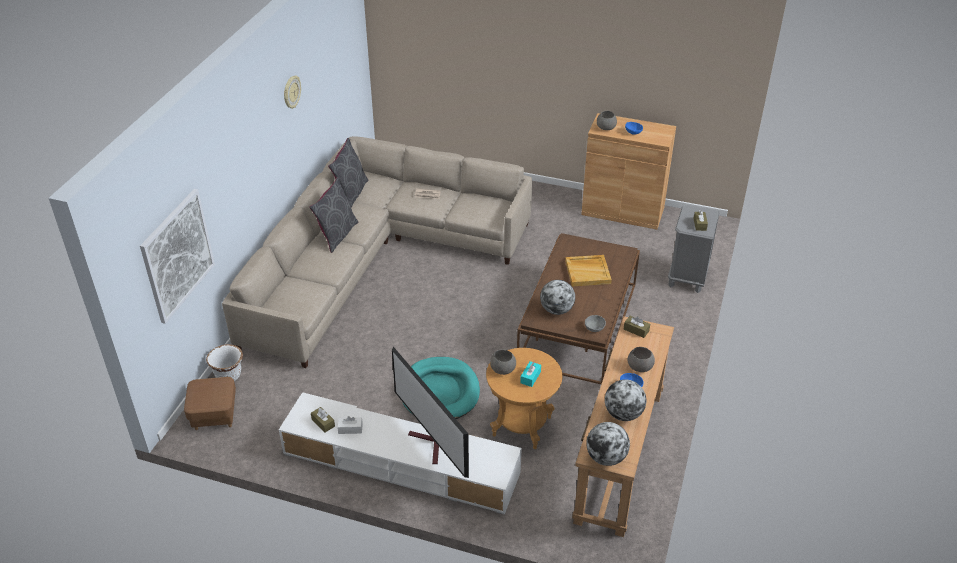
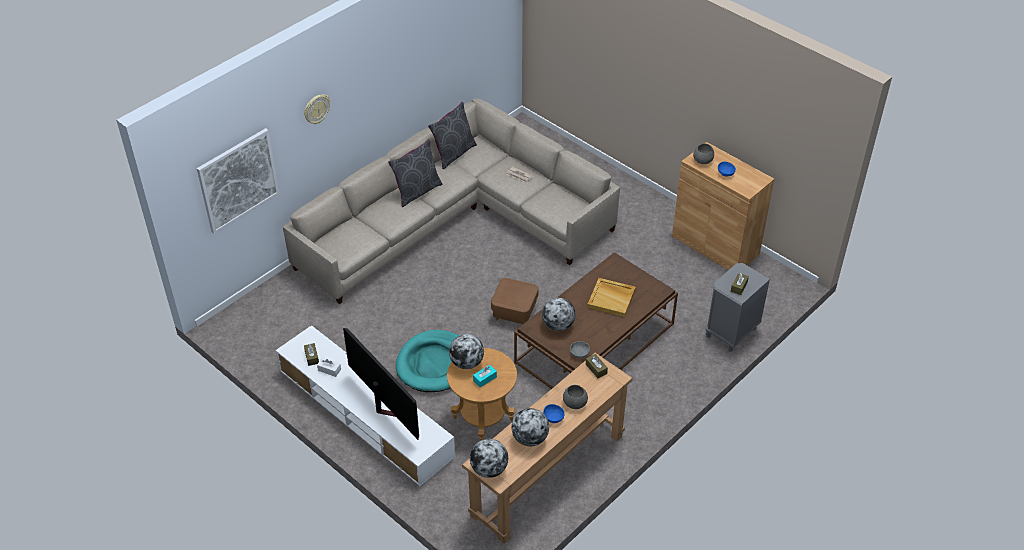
camera: 25 degrees right, 5 degrees up
(214, 415) = (247, 319): brown ottoman -> brown ottoman (514, 312)
(229, 376) = (276, 290): white planter -> none
(291, 92) = (402, 53): wall clock -> wall clock (316, 109)
(431, 445) = (383, 407): television -> television turned 150 degrees clockwise
(502, 369) = (466, 363): grey bowl -> globe

